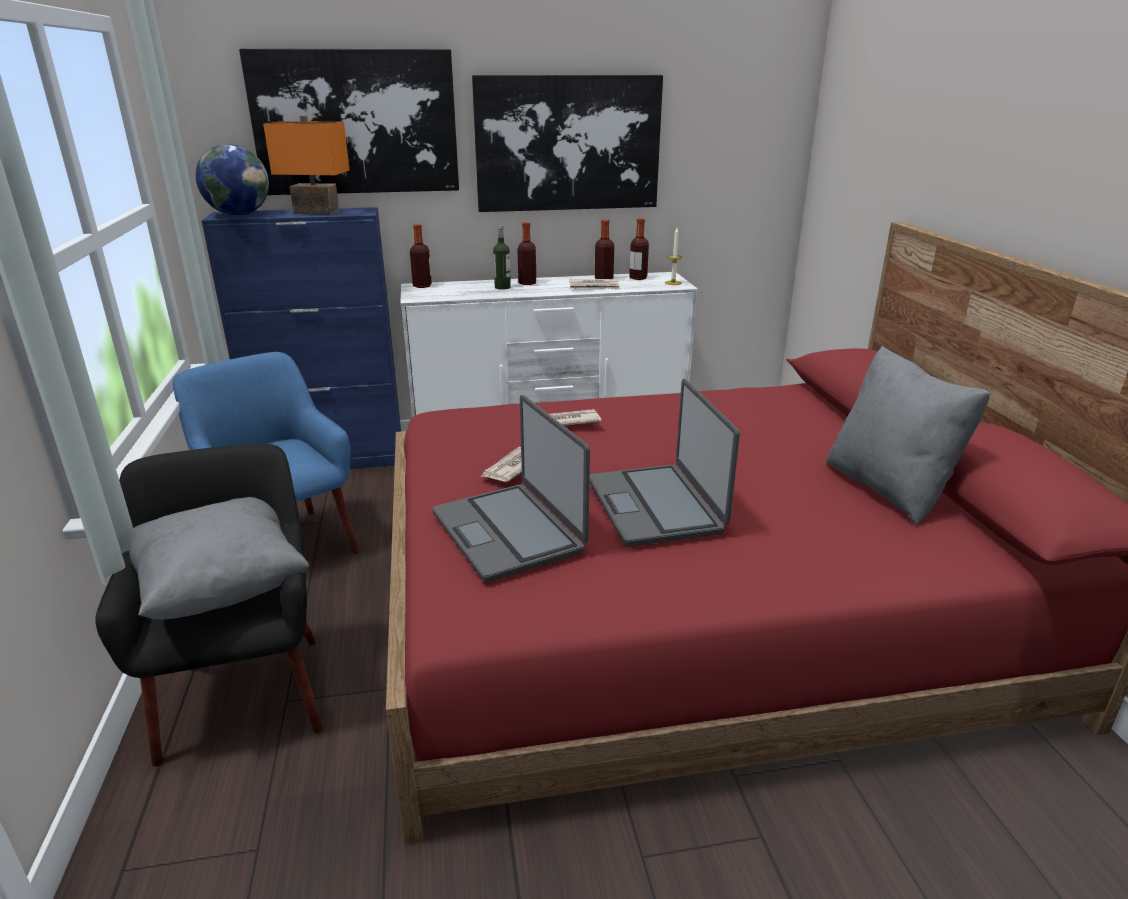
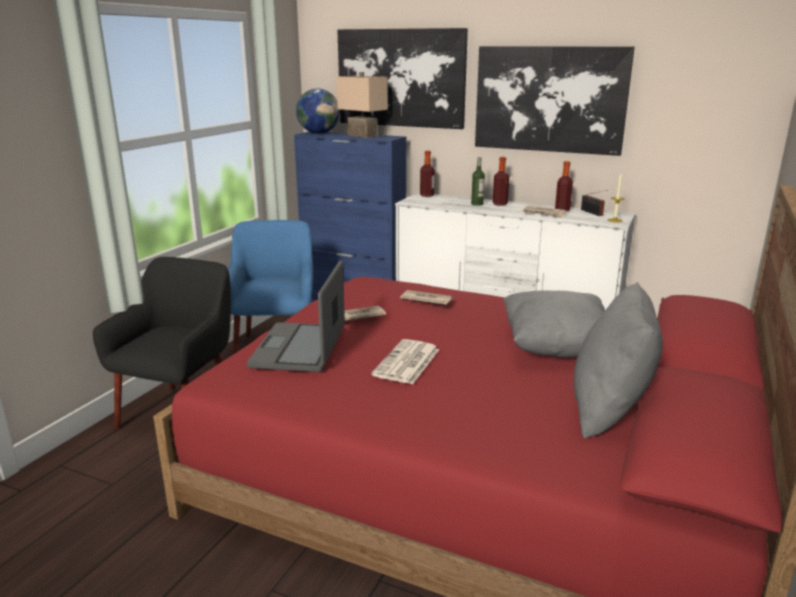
camera: 35 degrees right, 5 degrees down
(223, 587) = (170, 339): grey pillow -> grey pillow (557, 348)
(315, 212) = (361, 136): orange table lamp -> beige table lamp
(638, 278) = (592, 213): bottle -> radio
(656, 506) = (407, 363): laptop -> newspaper

